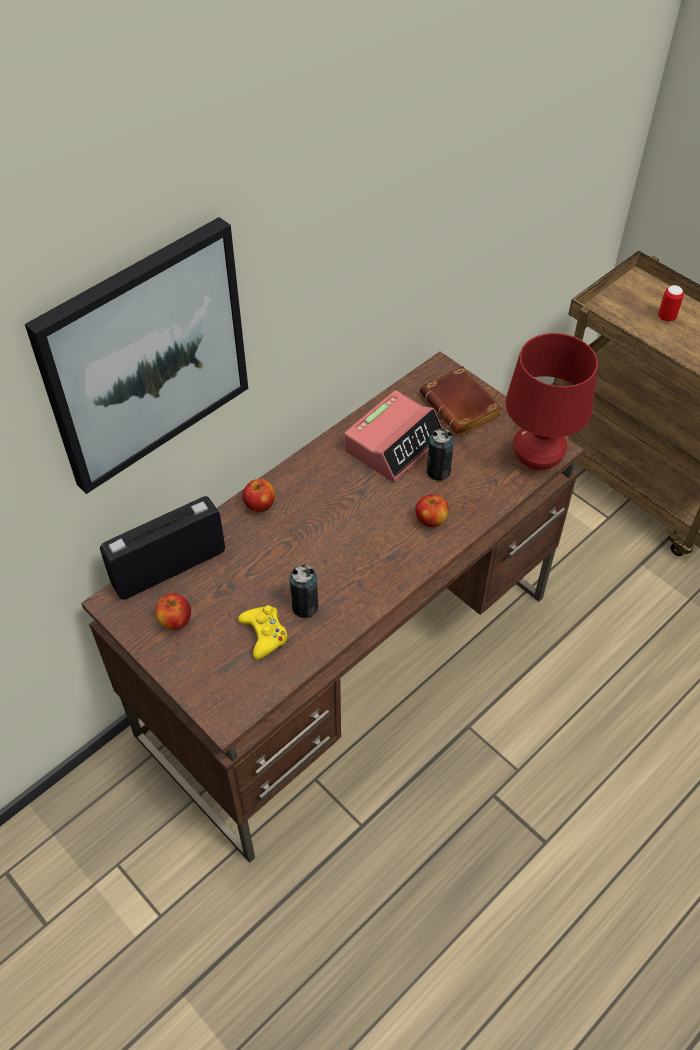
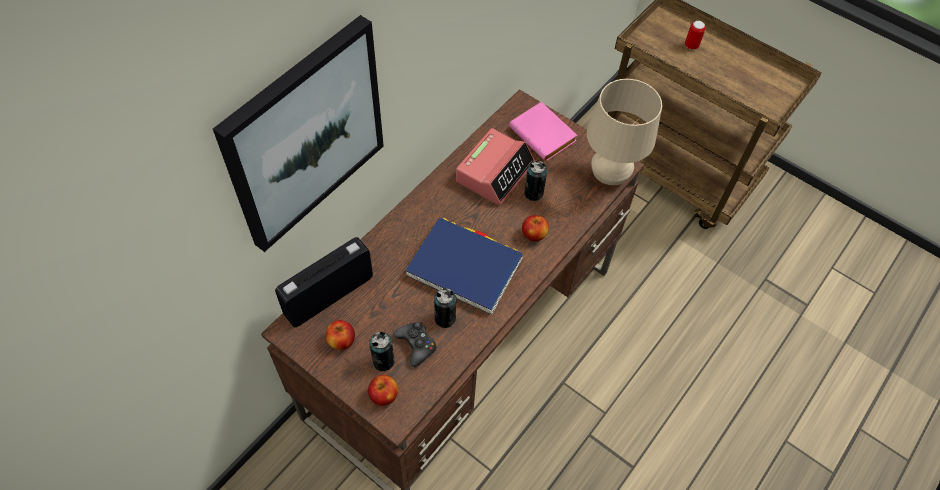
camera: 10 degrees left, 5 degrees up
(221, 649) = (383, 361): none -> can
(259, 505) = (394, 235): apple -> apple (383, 395)
(265, 634) = (416, 345): yellow game controller -> black game controller
(339, 550) = (464, 267): none -> blue book
(463, 407) = (545, 136): brown book -> pink book
(536, 459) = (609, 176): red table lamp -> beige table lamp

